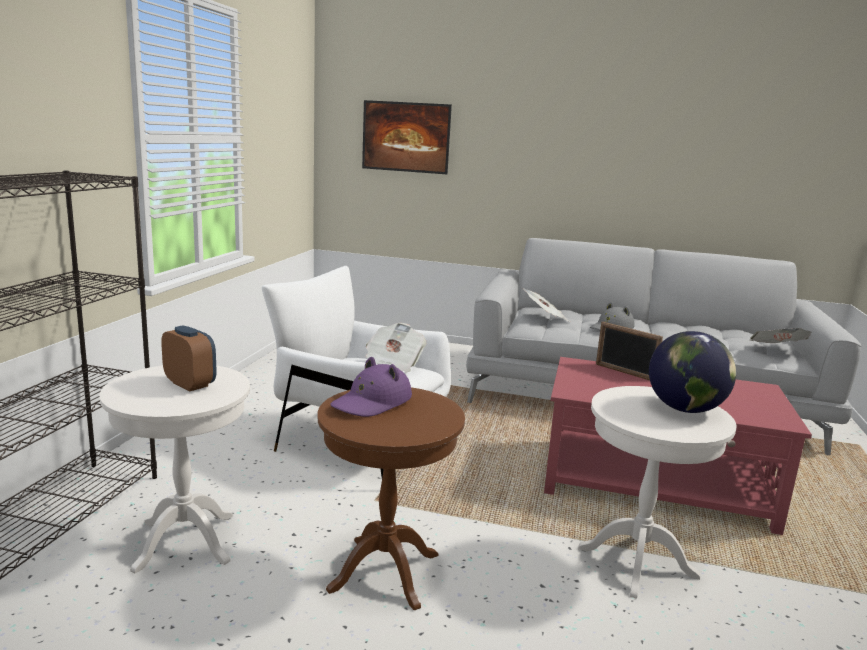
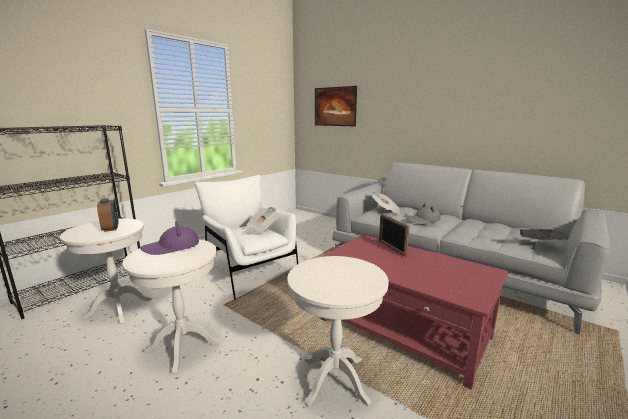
camera: 25 degrees right, 0 degrees up
(384, 572) = (183, 346): brown side table -> white side table
(685, 409) = (357, 277): globe -> none

